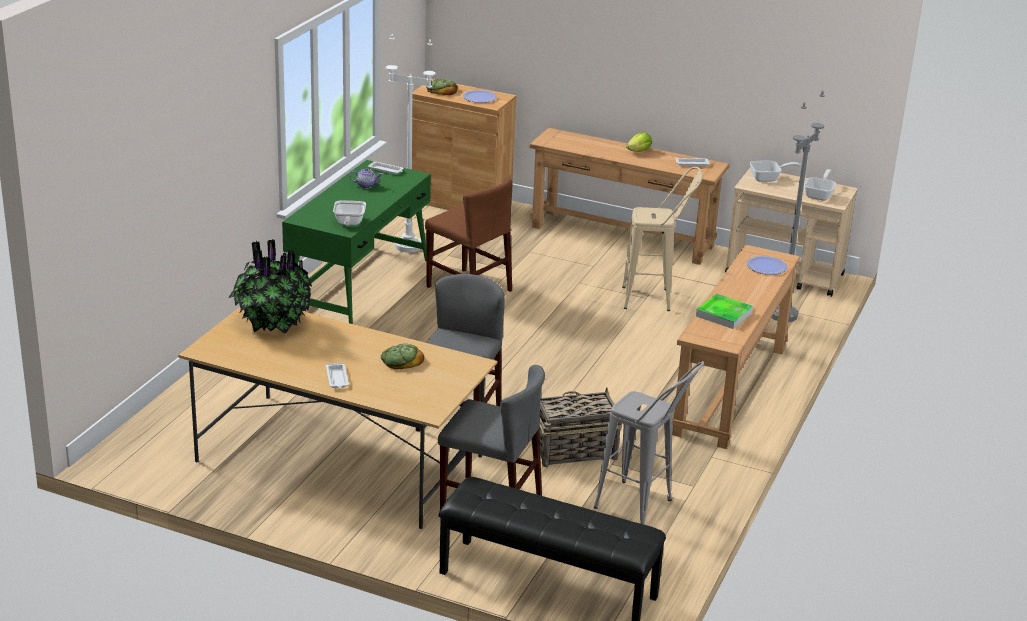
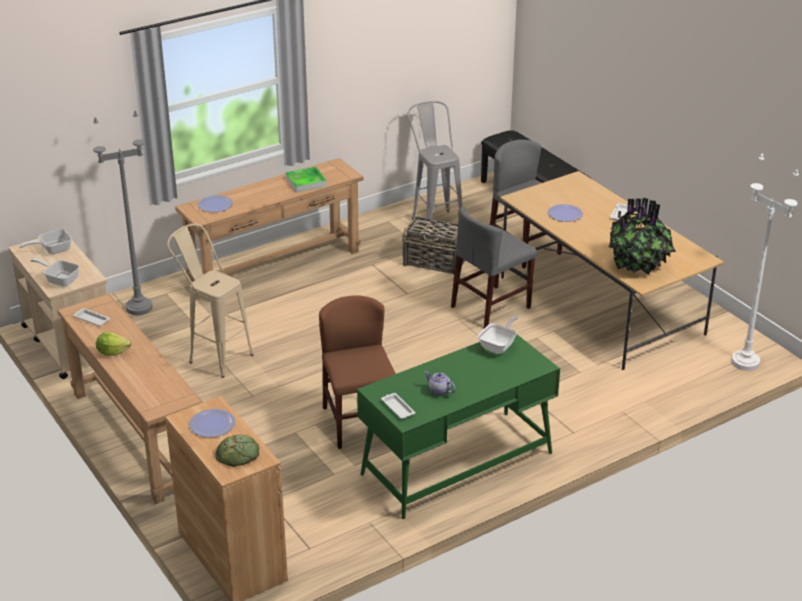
camera: 145 degrees left, 5 degrees up
(401, 360) = (565, 214): bread -> plate
(408, 246) = (361, 502): white floor lamp -> white floor lamp (745, 362)

